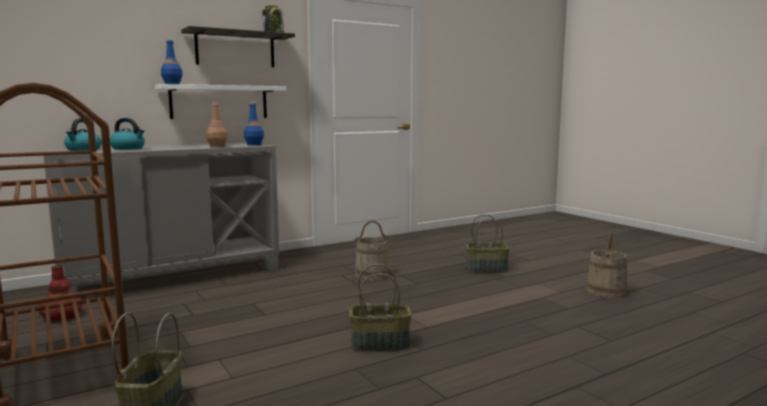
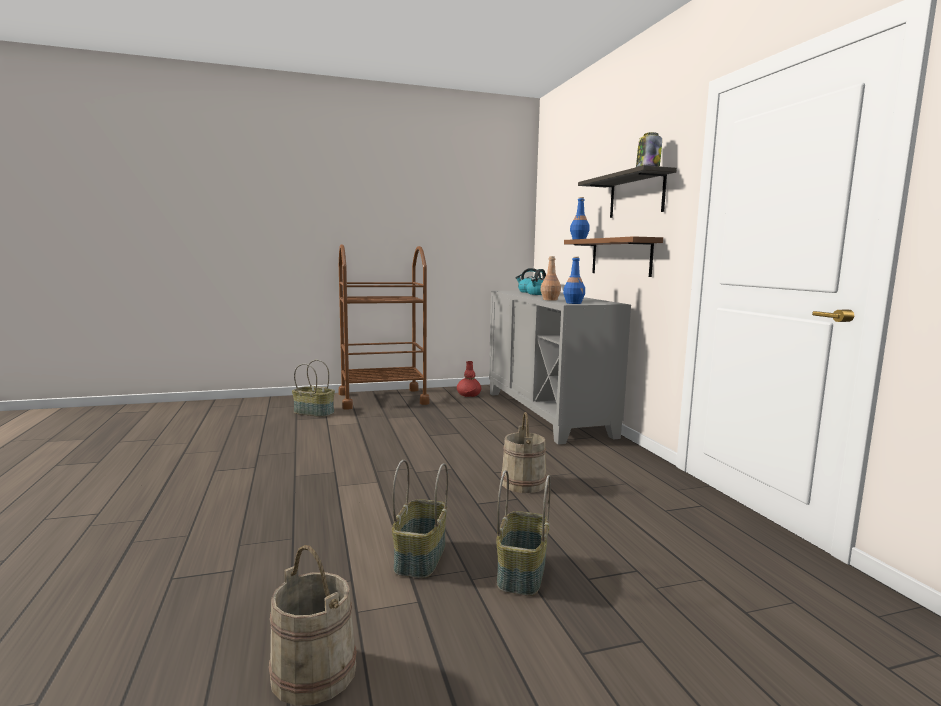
camera: 105 degrees right, 0 degrees up
(219, 102) = (620, 257): white shelf -> brown shelf
(380, 344) = (324, 463): basket -> basket (421, 557)

